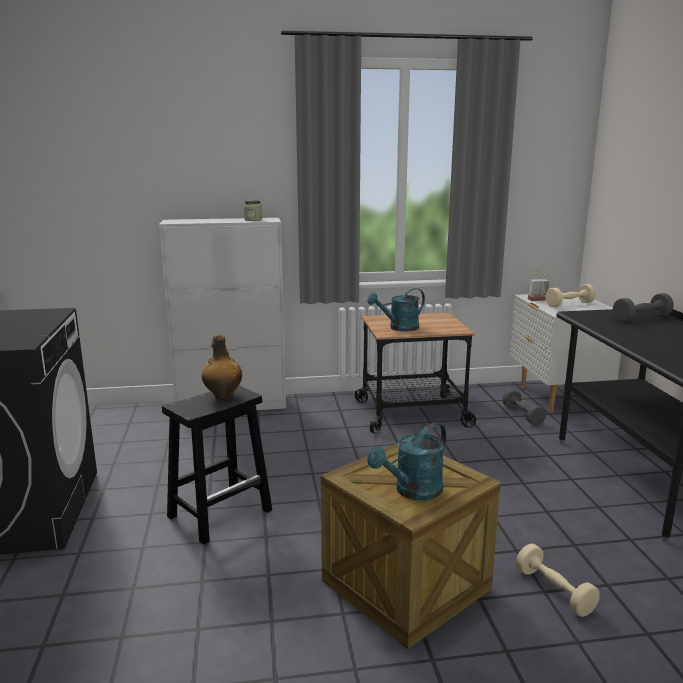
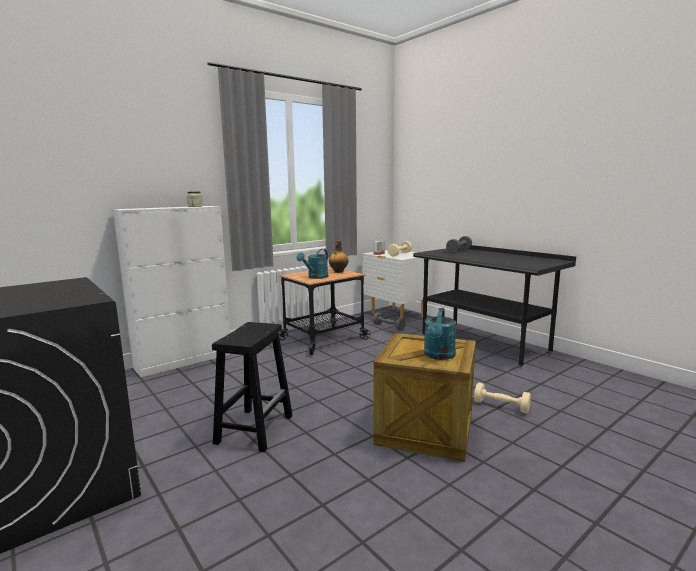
camera: 30 degrees left, 5 degrees down
(223, 396) = (252, 329): bottle -> bottle (338, 271)

